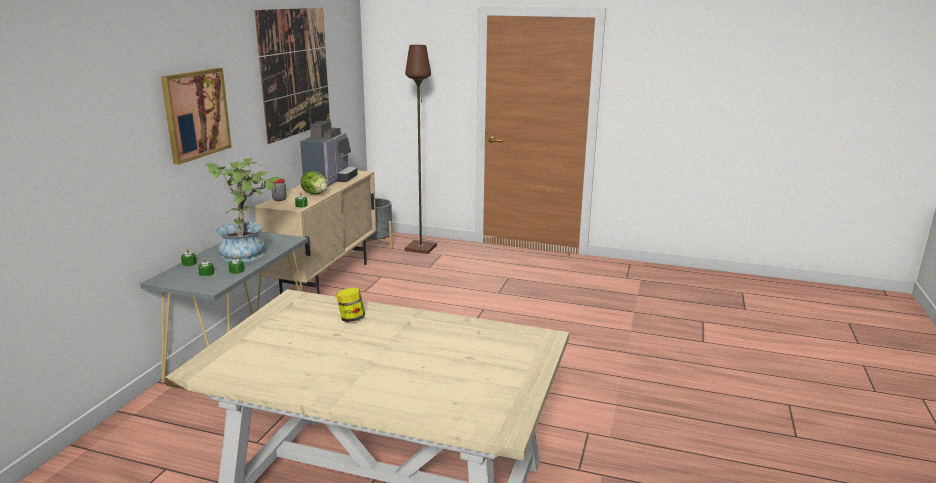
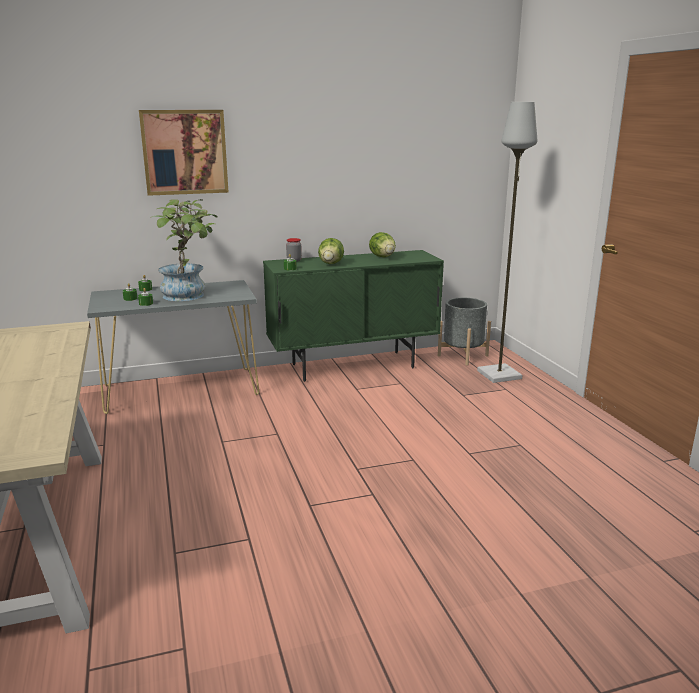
camera: 55 degrees right, 0 degrees up
(295, 72) = (359, 128): picture -> none
(326, 280) = (353, 366): beige cabinet -> green cabinet
(330, 179) = (382, 257): coffee machine -> lettuce
(351, 318) = (34, 357): jar -> none
(421, 248) = (500, 375): brown floor lamp -> grey floor lamp

